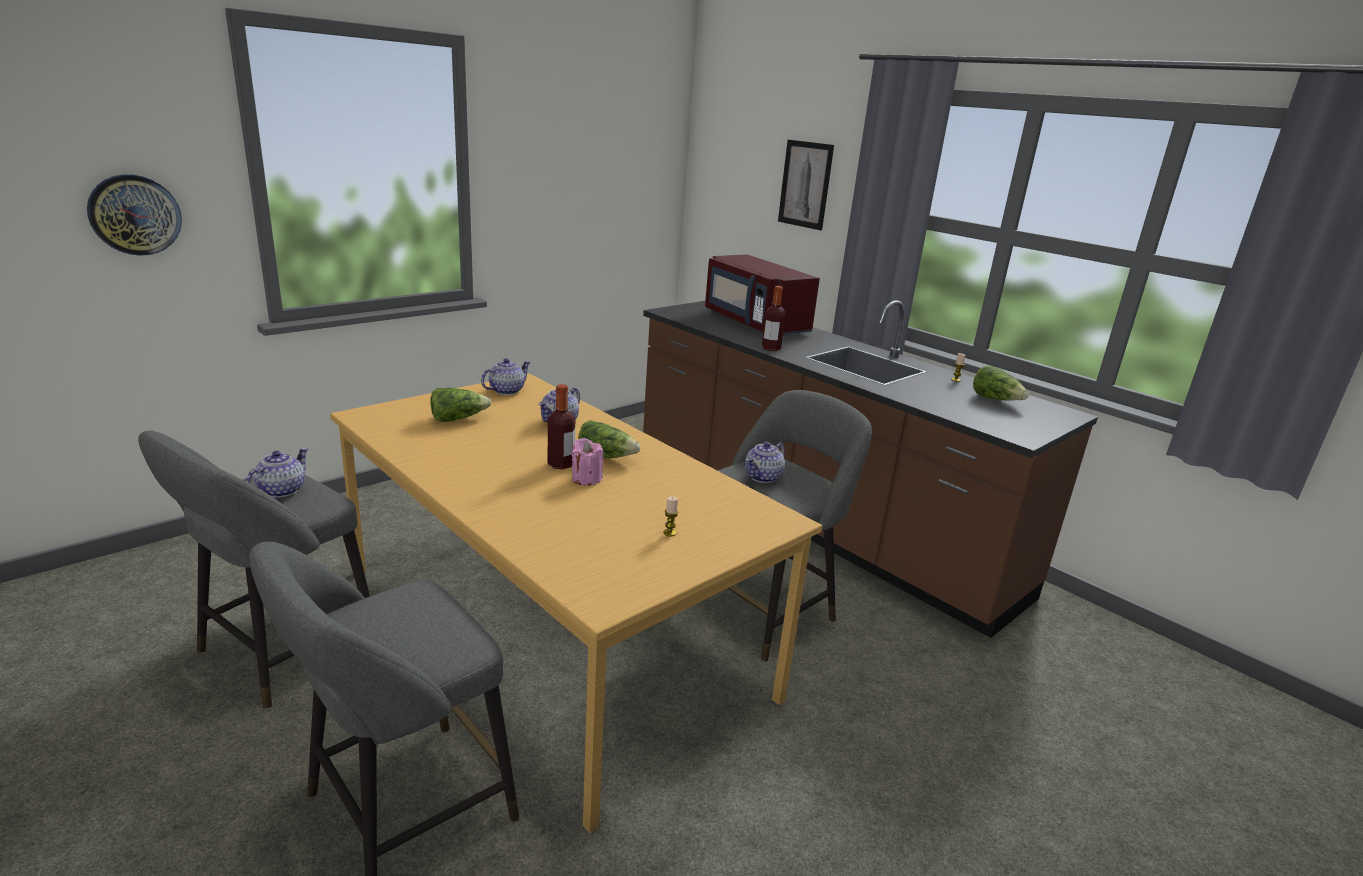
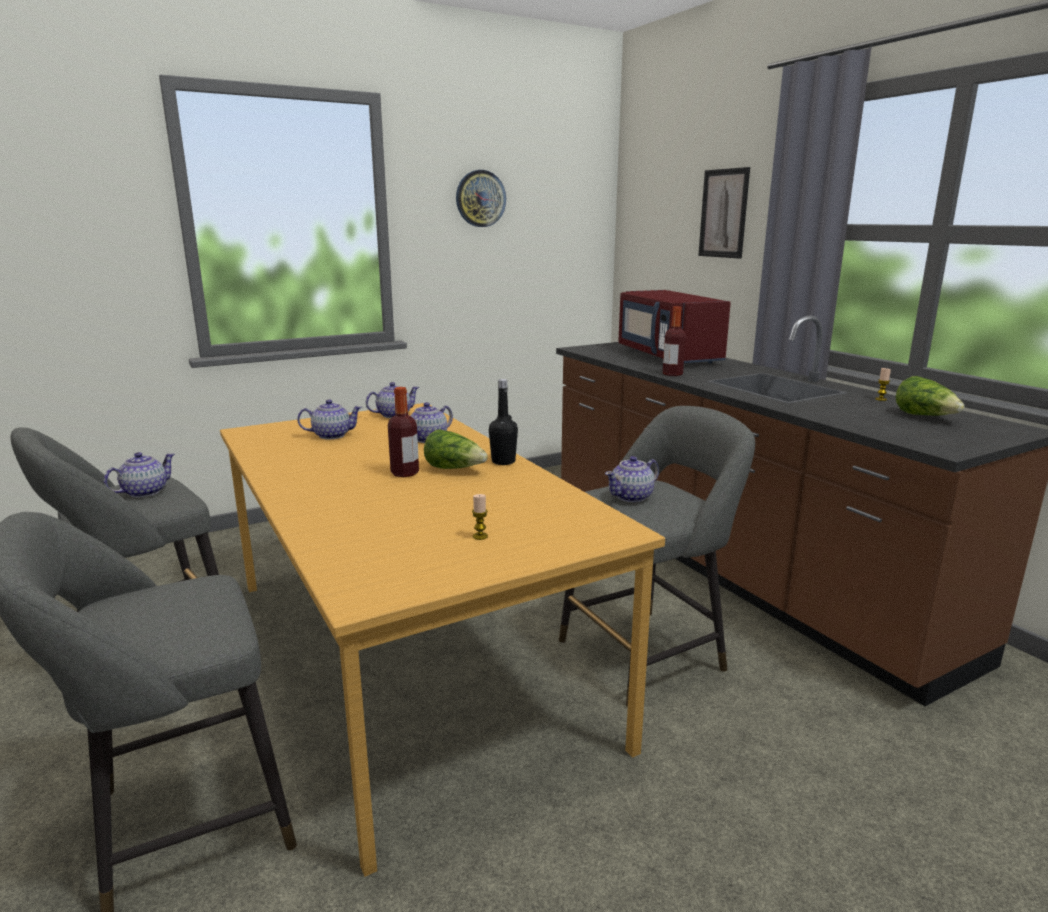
camera: 15 degrees right, 5 degrees down
(135, 215) = (79, 257): wall clock -> wall clock (480, 198)
(458, 419) = (331, 435): lettuce -> teapot
(586, 479) = (422, 486): pink candle -> none
(646, 447) = (503, 461): none -> black bottle

